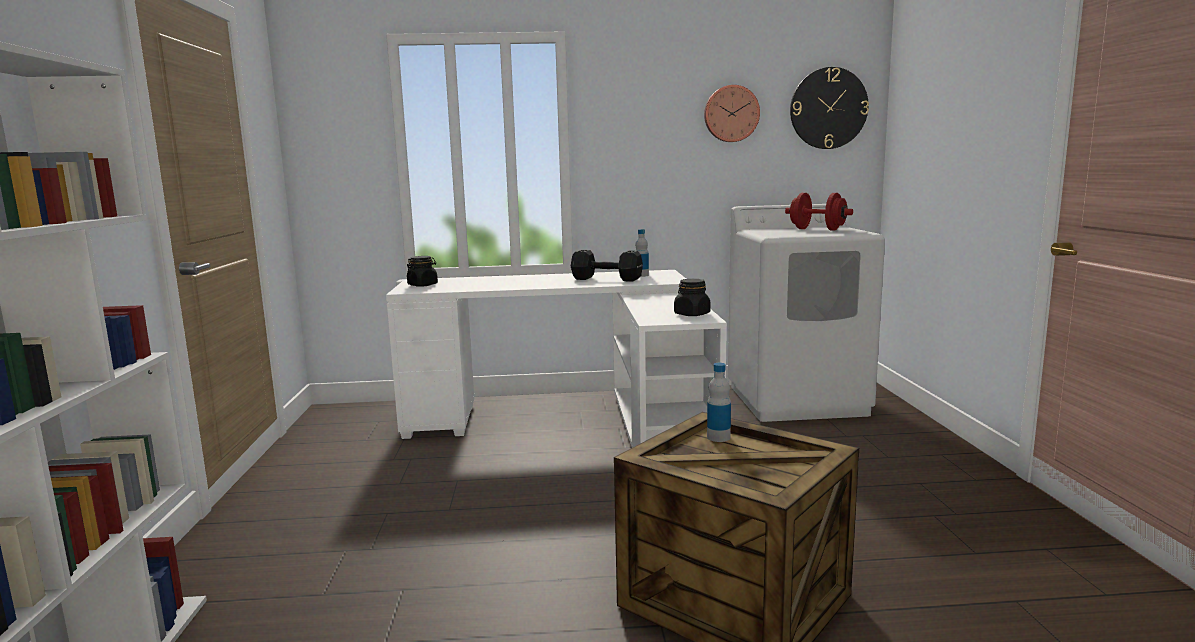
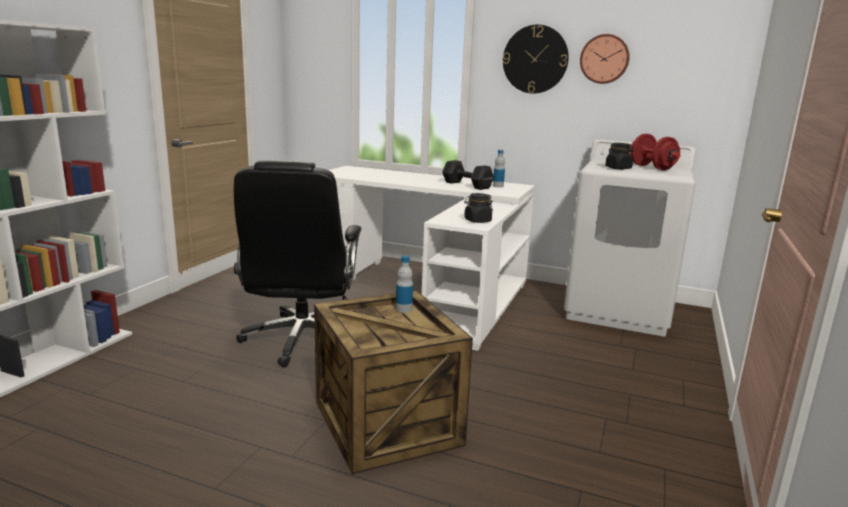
camera: 25 degrees right, 5 degrees up
(423, 285) = (344, 171): black jar -> black jar (618, 168)
(492, 530) = (301, 340): none -> black office chair
(828, 108) = (698, 58): wall clock -> wall clock (535, 59)

